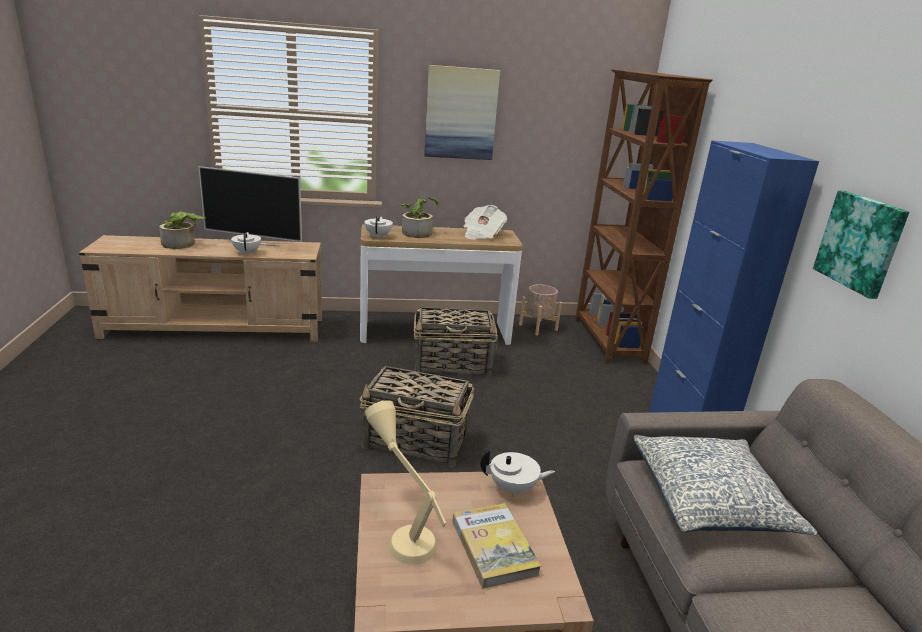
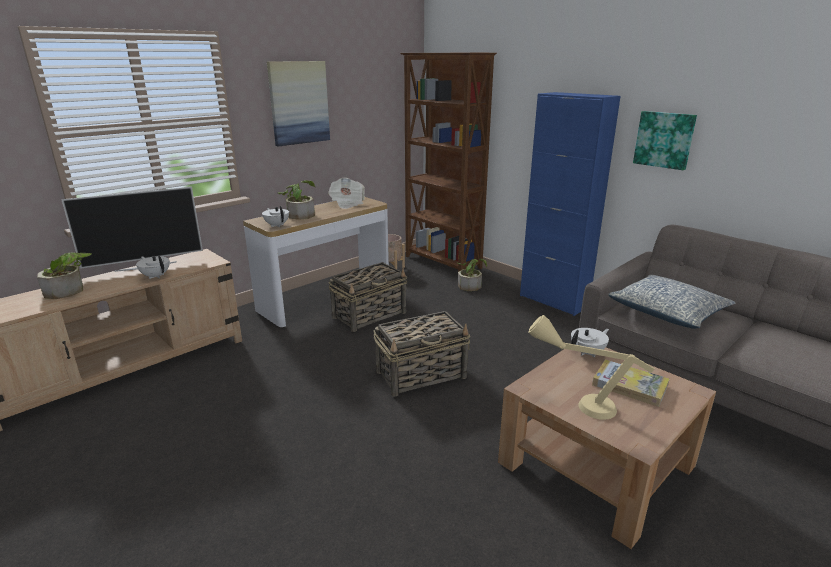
camera: 35 degrees left, 0 degrees up
(604, 376) = (470, 285): none -> potted plant

